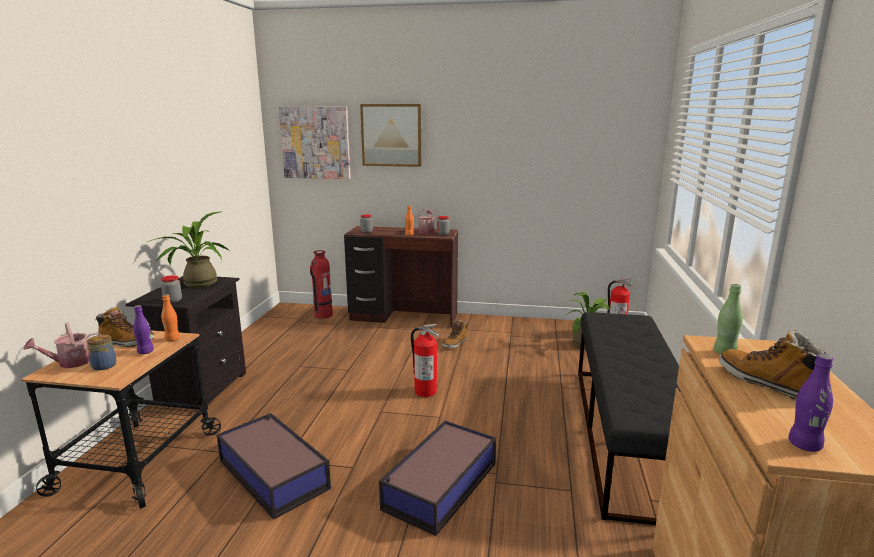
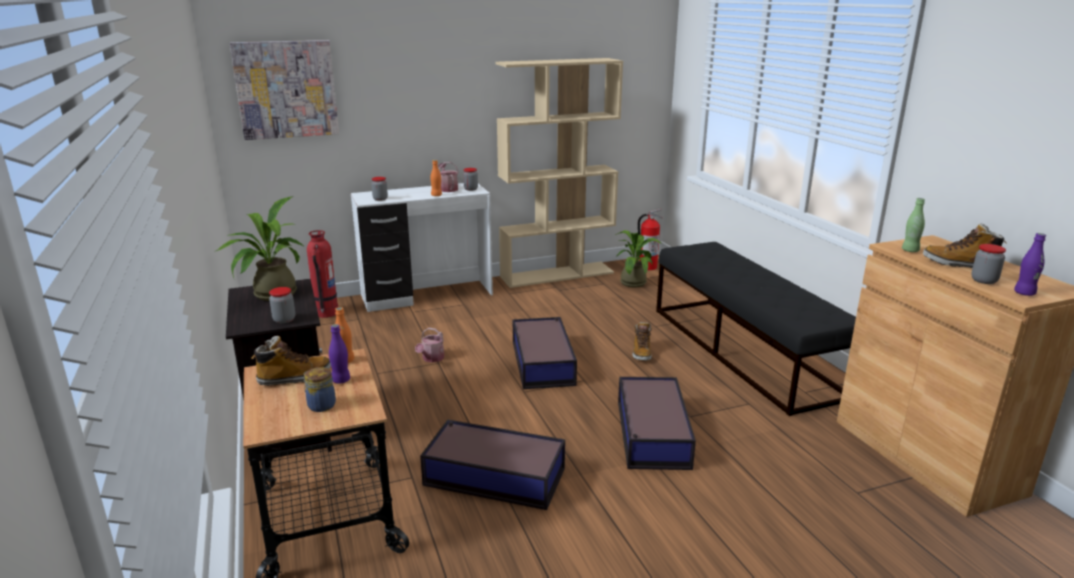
camera: 30 degrees left, 5 degrees up
(70, 363) = (270, 415): watering can -> watering can (431, 358)
(391, 135) = (390, 74): picture -> none
(403, 317) = (427, 295): brown desk -> white desk
(425, 391) = (543, 362): fire extinguisher -> storage box
(455, 344) = (515, 310): boot -> boot (641, 353)
(524, 322) = (557, 274): none -> beige bookcase
(766, 411) = (984, 280): none -> jar

